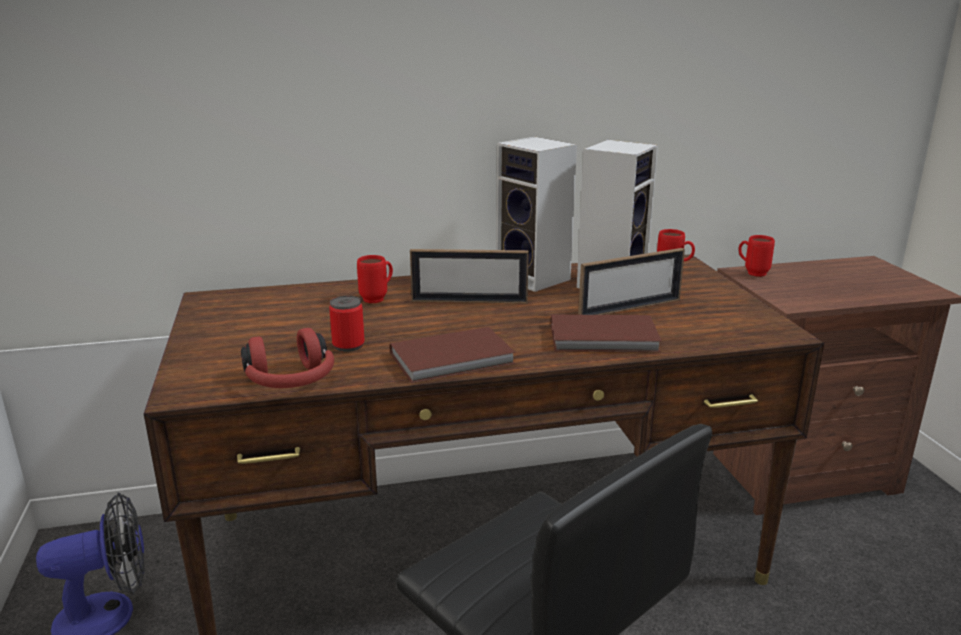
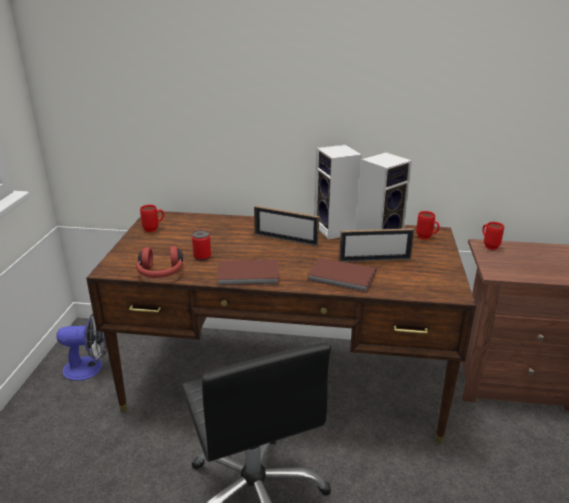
camera: 20 degrees right, 5 degrees up
(378, 298) = (238, 229): red mug -> red mug (154, 229)

